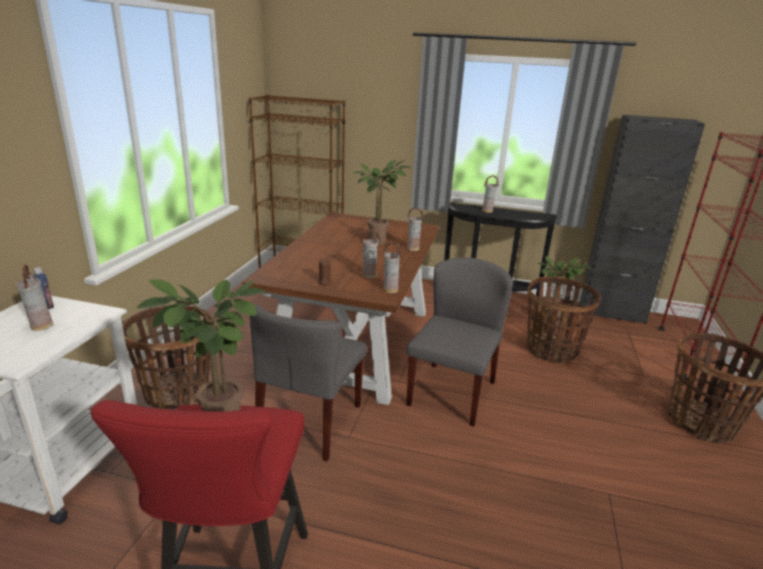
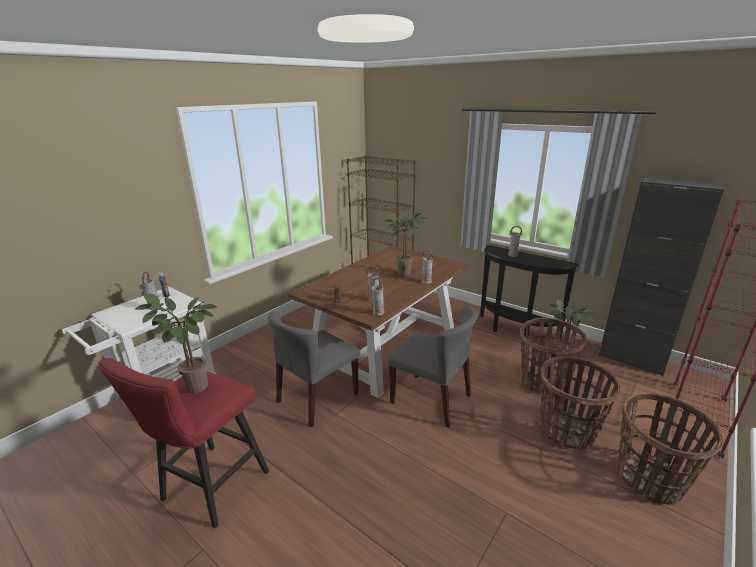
camera: 25 degrees right, 0 degrees up
(177, 392) = (252, 359): basket -> basket (567, 431)
(451, 392) = (431, 399): grey chair -> grey chair turned 75 degrees clockwise

